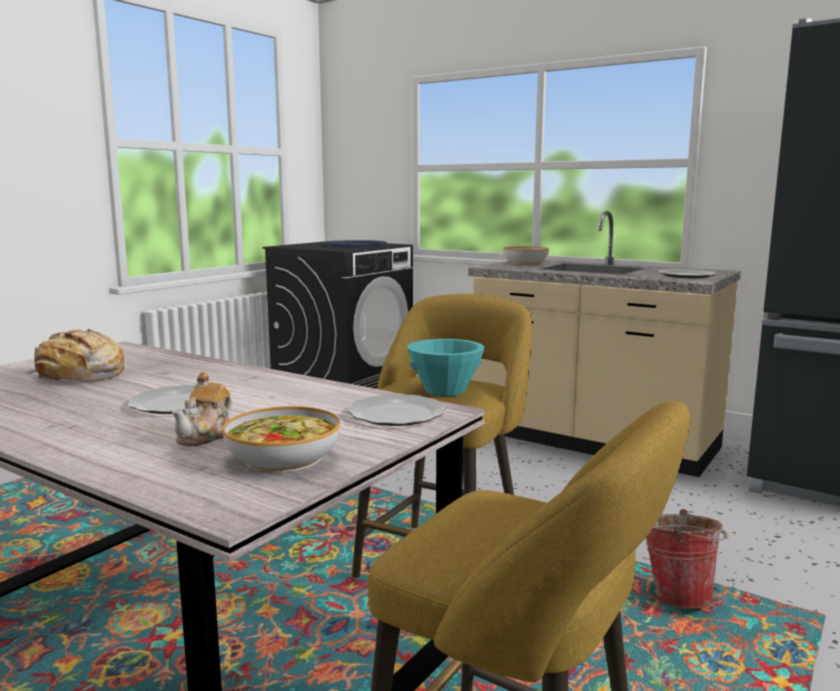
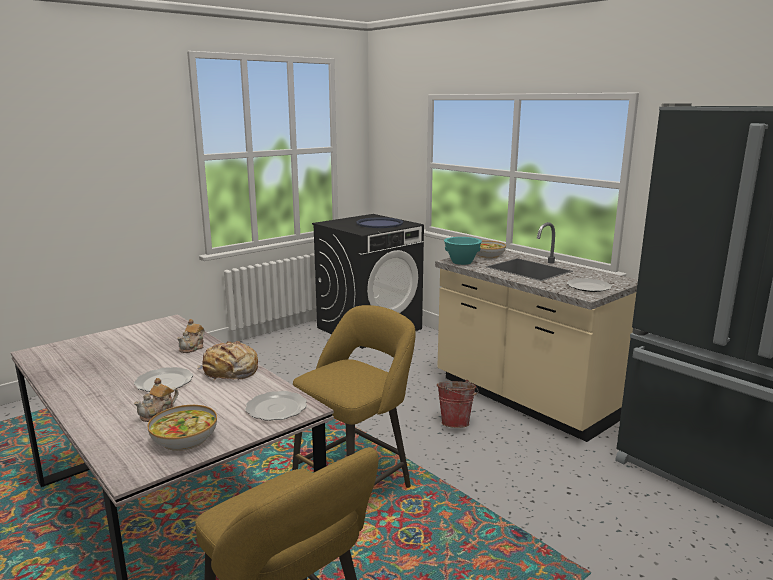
camera: 15 degrees right, 5 degrees up
(80, 376) = (130, 348): bread -> bread (230, 371)
(187, 368) = (193, 348): none -> teapot
(445, 391) = (348, 379): turquoise bowl -> turquoise bowl (462, 262)
(678, 596) = (496, 539): bucket -> bucket (456, 422)

